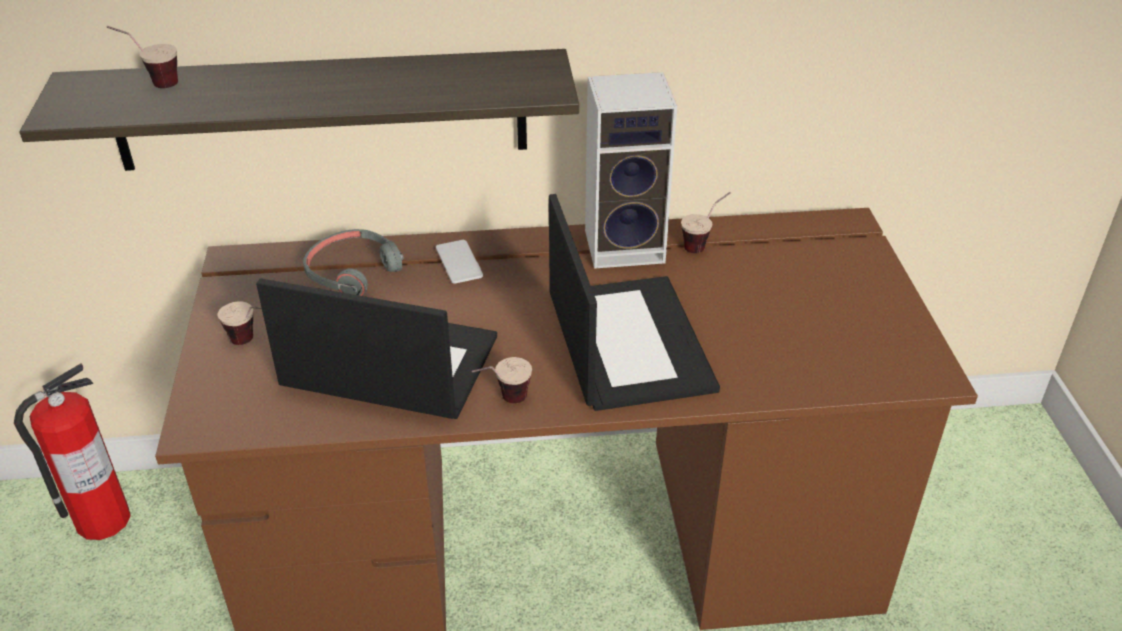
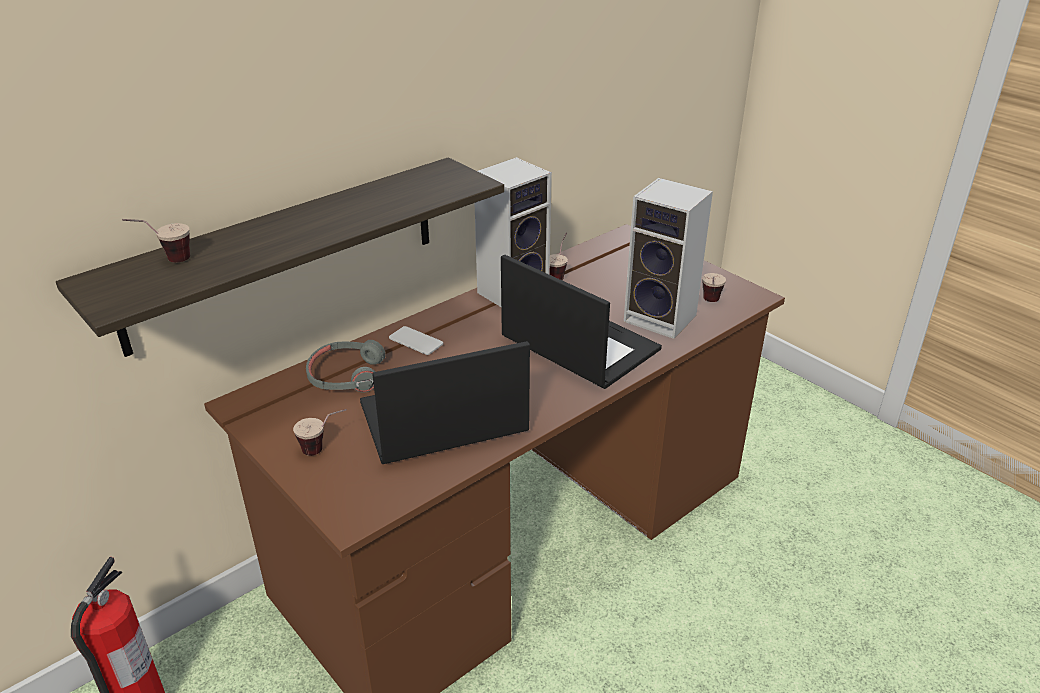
camera: 35 degrees left, 5 degrees down
(502, 402) = (544, 408): cup -> cup (710, 303)
(769, 353) = (663, 318): none -> speaker

